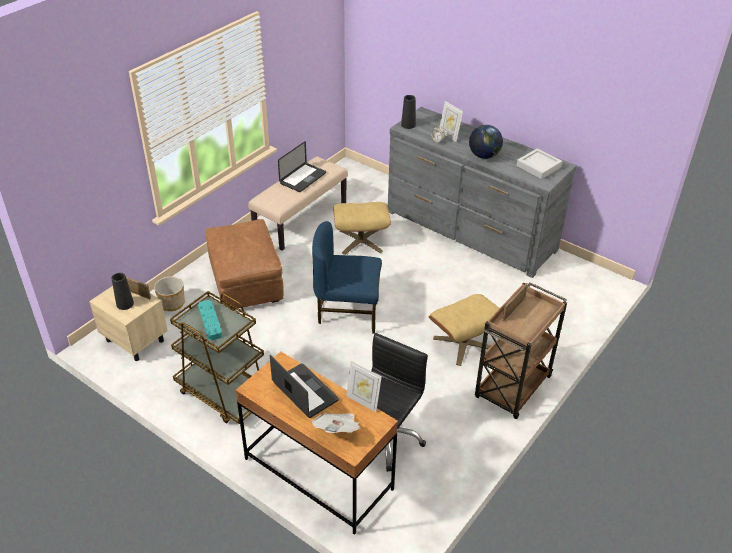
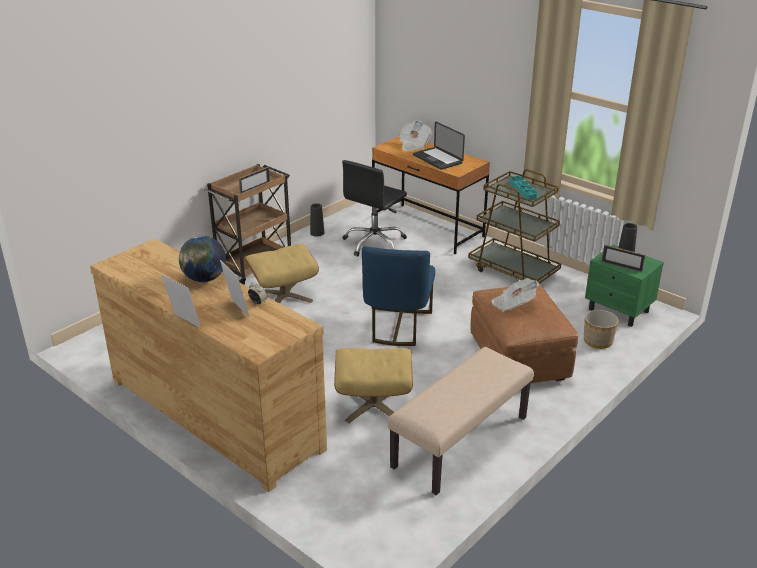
camera: 175 degrees left, 10 degrees down
(134, 340) = (619, 311): beige nightstand -> green nightstand
(250, 245) = (513, 305): none -> newspaper
(303, 178) = (458, 391): laptop -> none
(348, 311) = (397, 326): blue chair -> blue chair turned 90 degrees clockwise
(363, 401) = (395, 154): picture frame -> picture frame (184, 322)
(408, 125) = (292, 329): black vase -> black vase (317, 233)
(470, 231) = (216, 413): grey dresser -> brown dresser
(538, 166) = (142, 264): grey tray -> none

